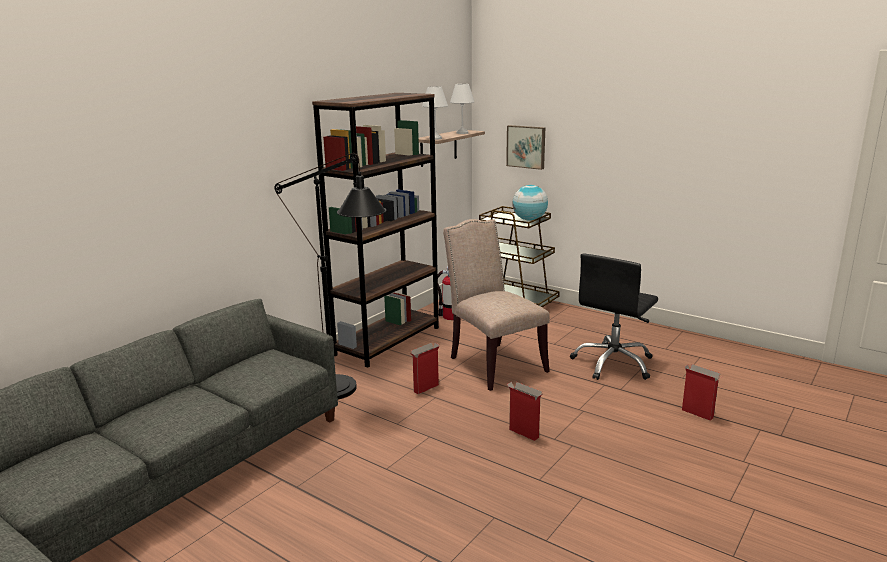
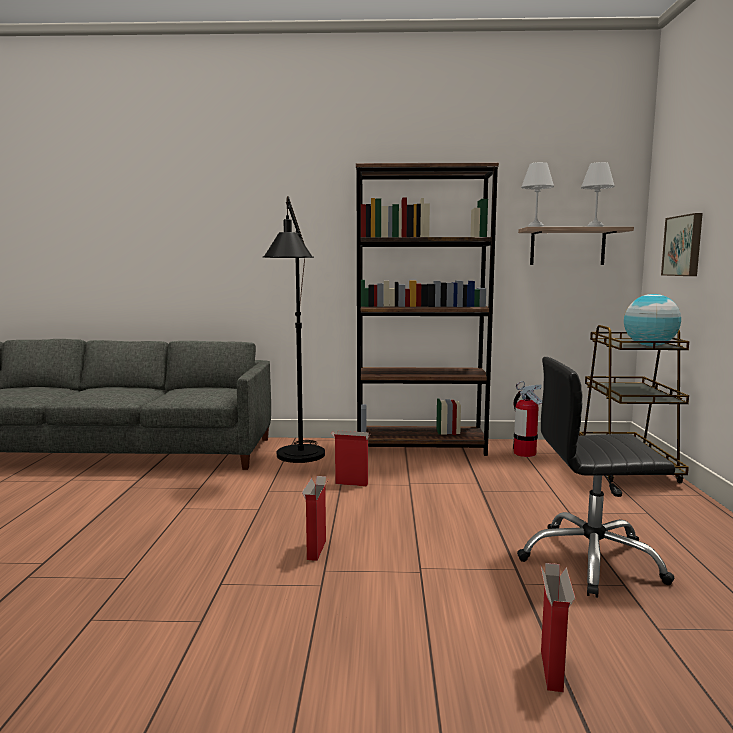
camera: 55 degrees right, 10 degrees down
(493, 364) = (455, 496): beige chair -> none

